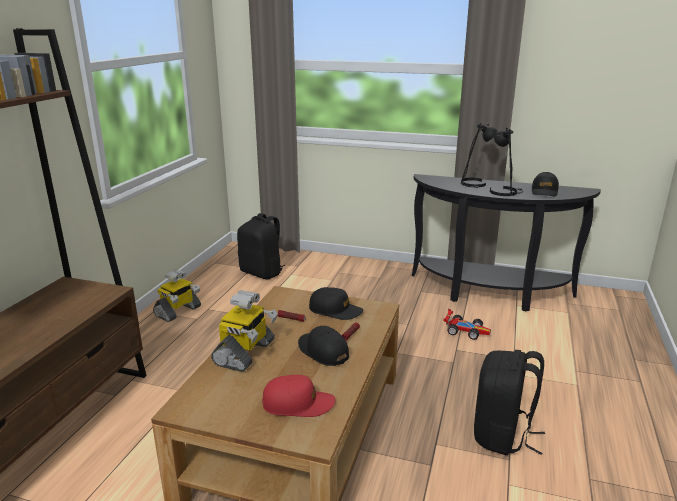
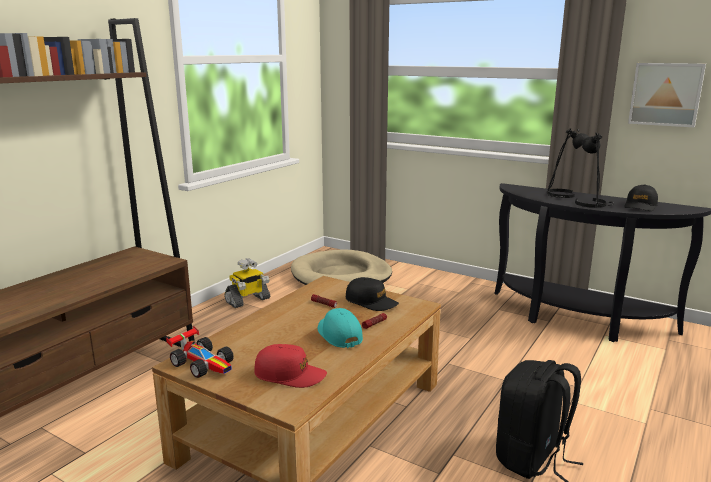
camera: 15 degrees right, 5 degrees down
(245, 353) = (264, 327): toy robot -> none
(262, 273) = (341, 276): black backpack -> beige dog bed
(323, 351) = (339, 335): black cap -> turquoise cap
(465, 330) = (533, 352): toy car -> toy car (204, 363)
(557, 88) = (666, 94): none -> picture

